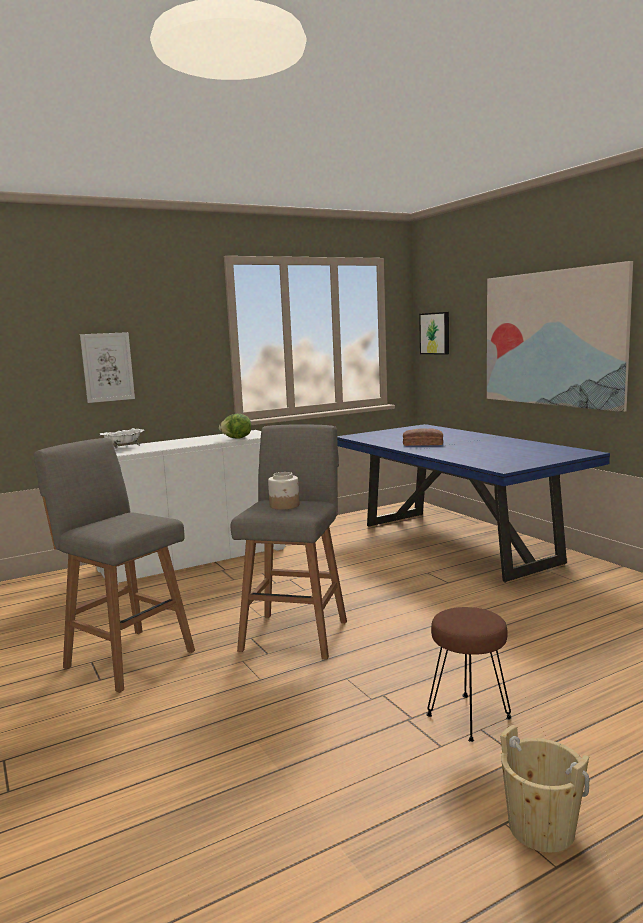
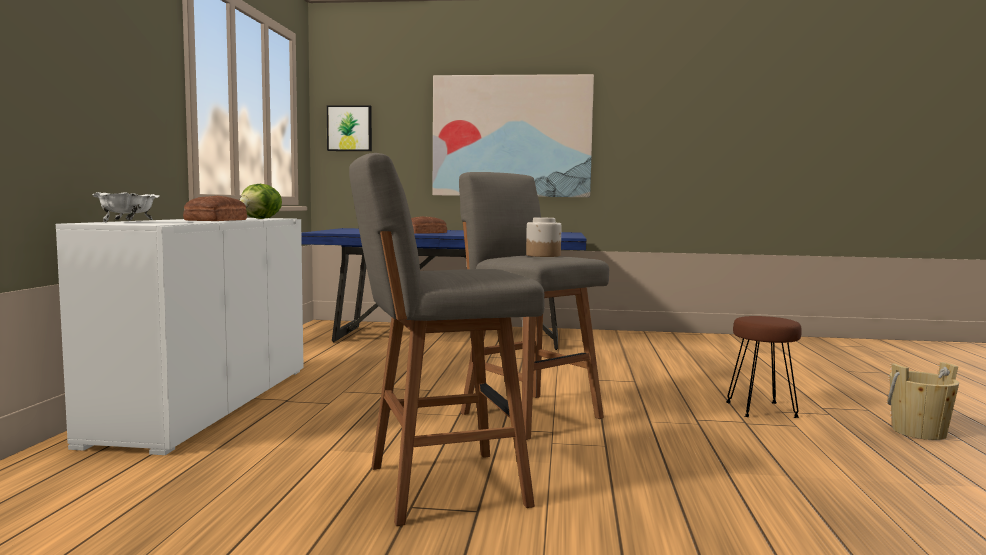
camera: 55 degrees left, 5 degrees down
(107, 367) = (59, 84): picture -> none
(185, 444) = (218, 220): none -> bread

